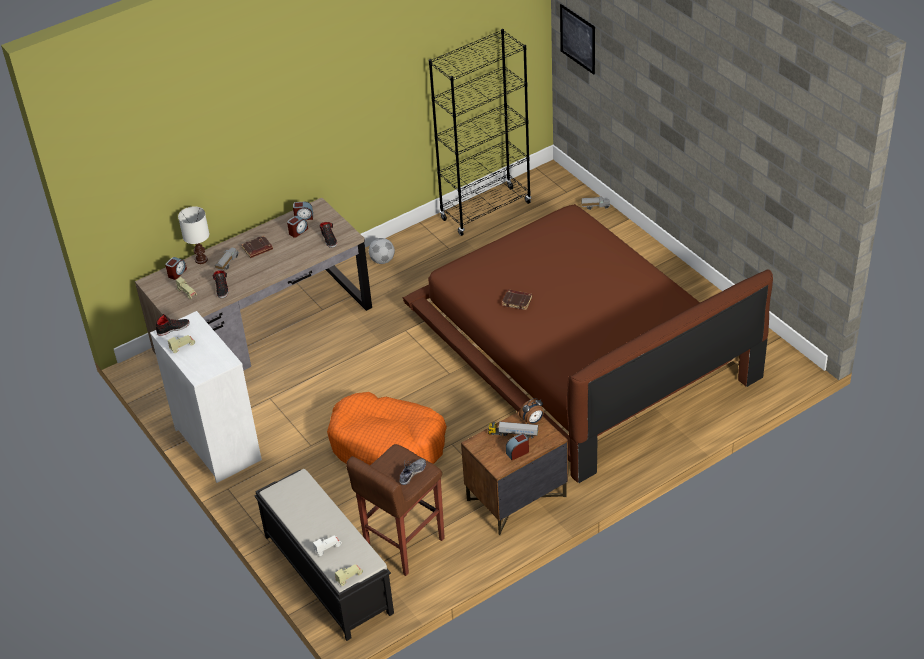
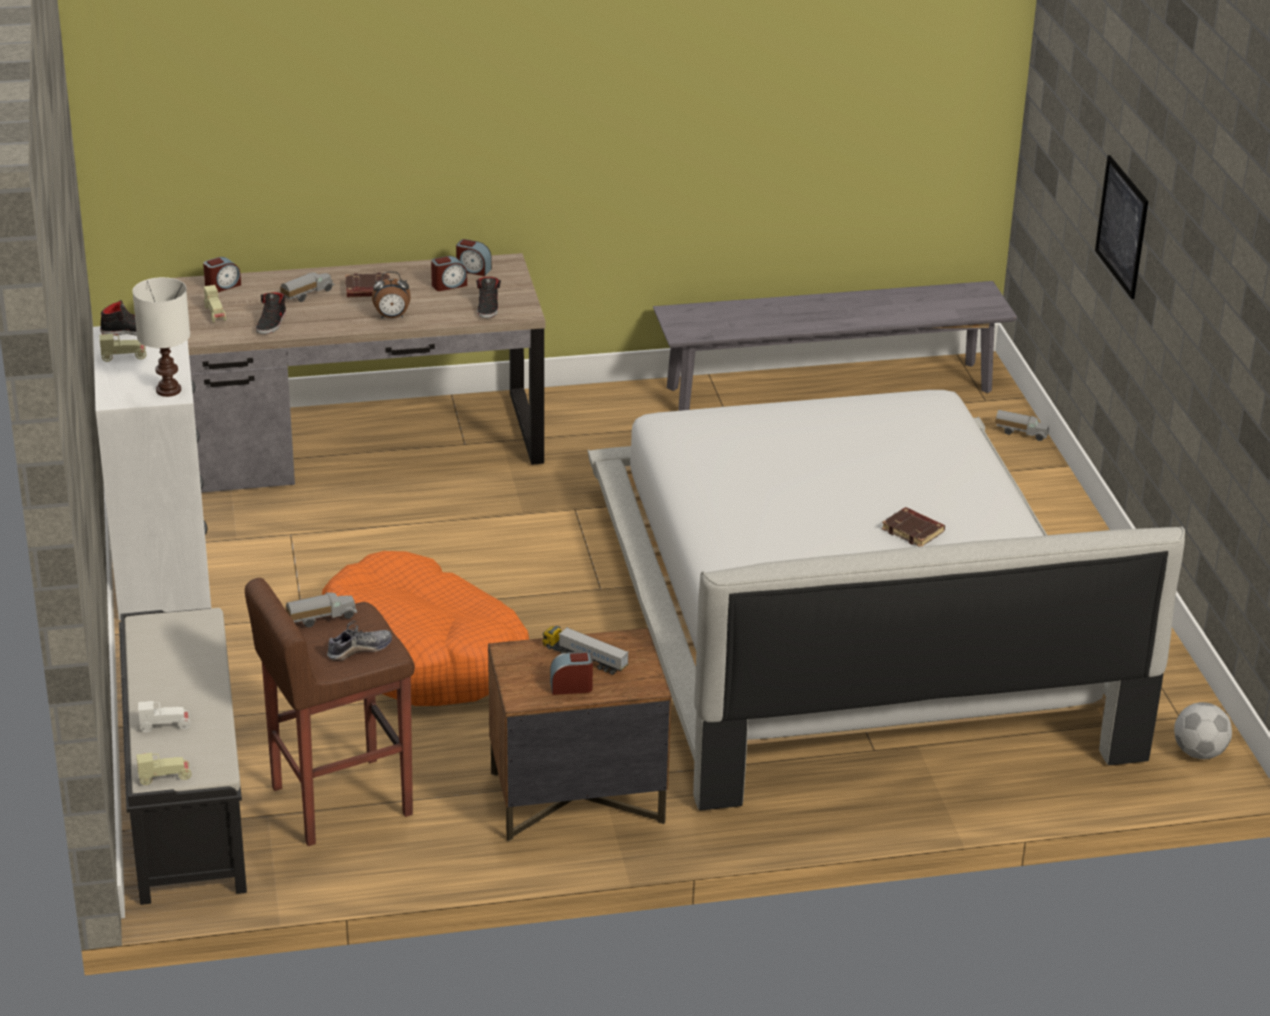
camera: 20 degrees right, 10 degrees down
(200, 260) = (271, 280): white table lamp -> white table lamp (167, 390)
(380, 462) = (321, 618): none -> toy truck
(383, 260) = (610, 407): football -> football (1199, 752)
(486, 211) = (829, 389): black bookcase -> grey bench
(517, 301) = (747, 488): brown book -> brown book (914, 531)
(532, 421) = (632, 651): alarm clock -> alarm clock (392, 317)
(578, 39) = (1052, 109): picture -> picture (1122, 226)
(581, 348) = (850, 620): brown bed -> white bed

